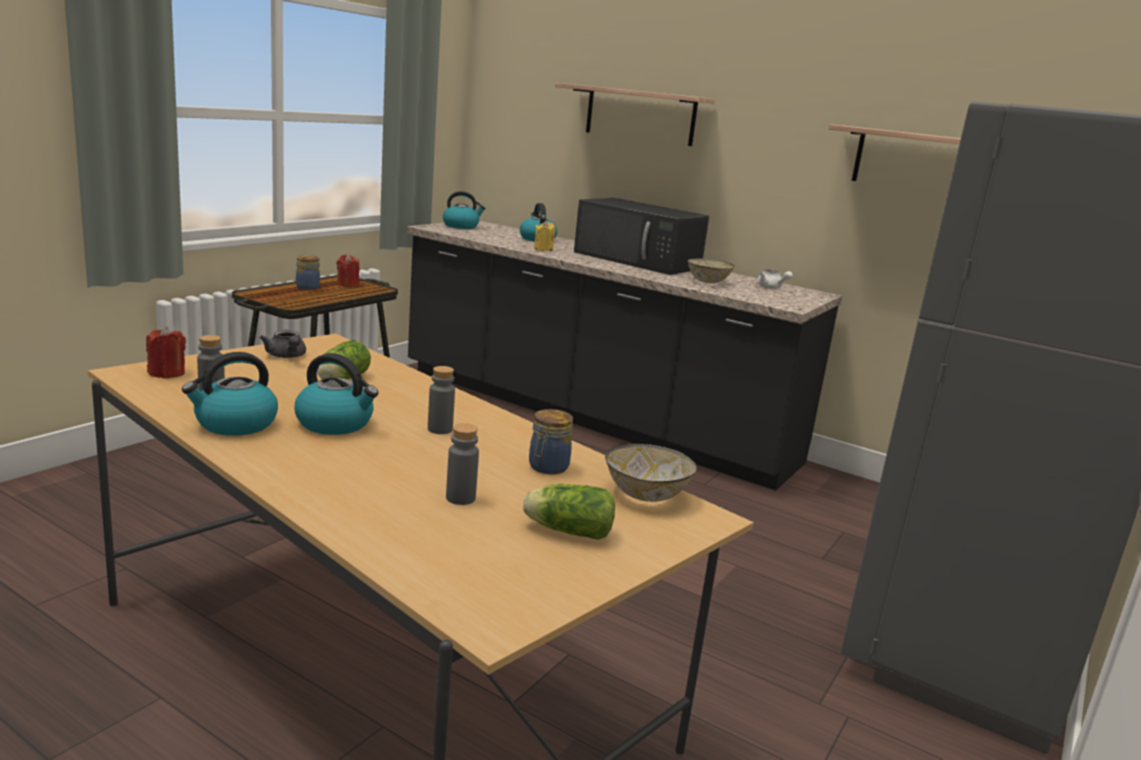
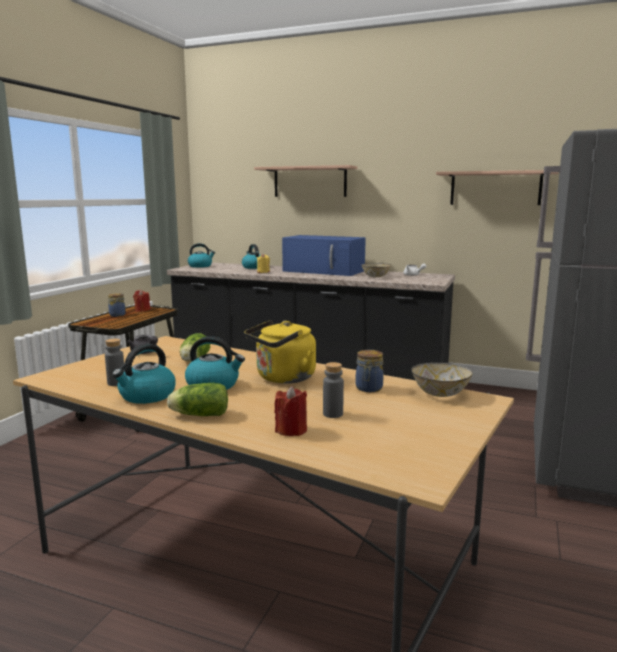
camera: 10 degrees left, 5 degrees down
(167, 373) = (72, 374): red candle -> red candle (291, 430)
(440, 429) = (283, 378): grey bottle -> yellow kettle
(566, 531) = (414, 421): lettuce -> lettuce (198, 415)
(638, 260) = (325, 271): black microwave -> blue microwave

